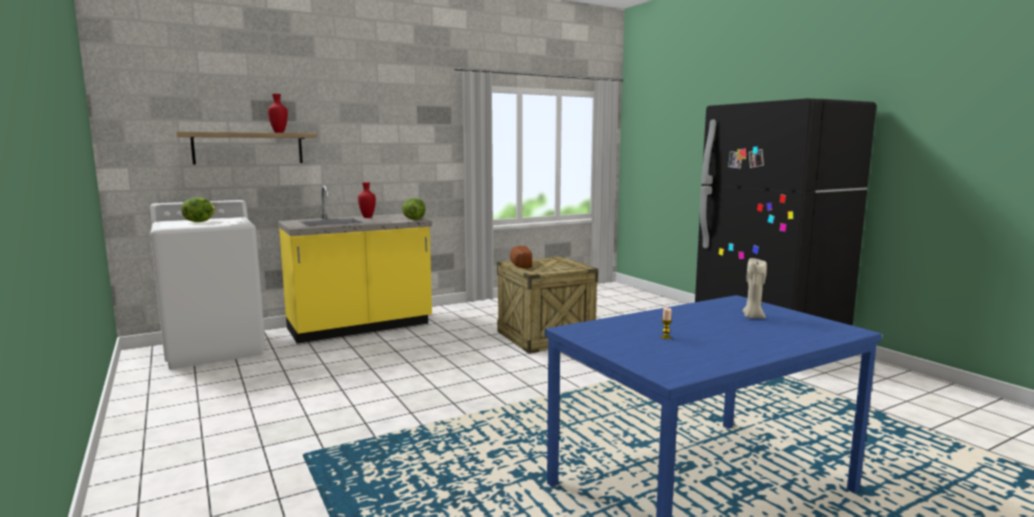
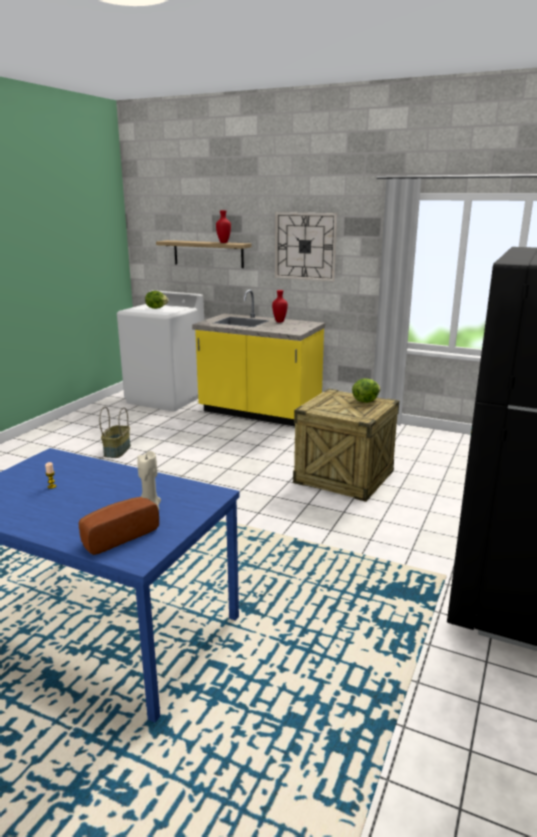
camera: 55 degrees right, 10 degrees up
(306, 403) = (117, 451): none -> basket
(378, 135) = (305, 246): none -> wall clock
(414, 219) = (294, 331): lettuce -> lettuce (365, 401)
(519, 265) = (328, 397): bread -> bread (117, 536)

